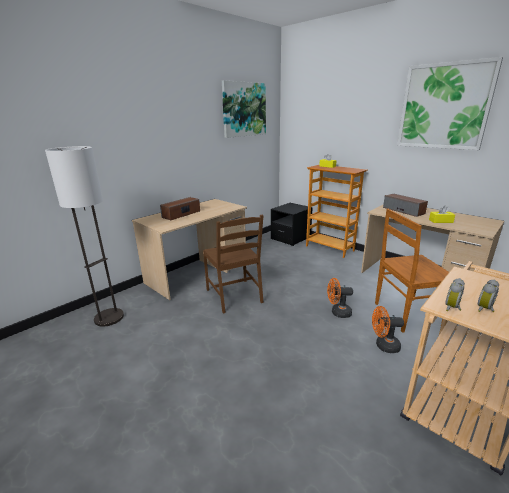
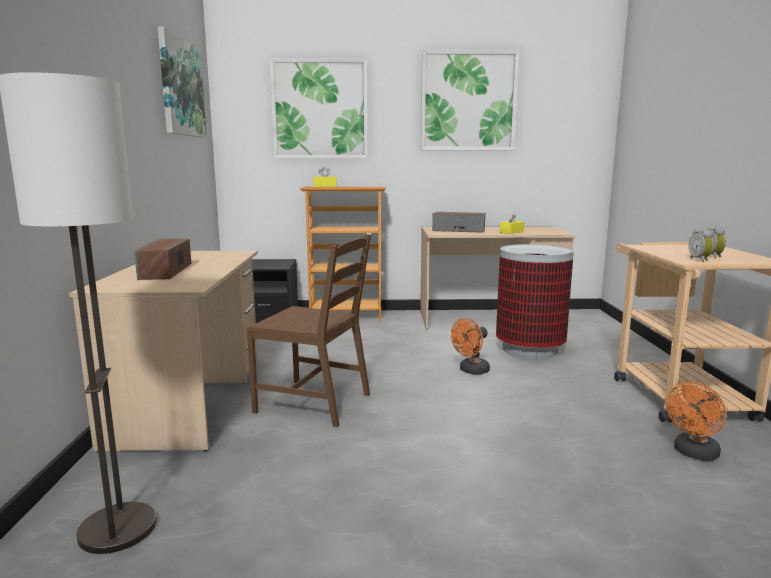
camera: 45 degrees left, 10 degrees down
(335, 114) = (320, 110): none -> picture
(383, 346) = (559, 380): orange fan -> orange fan (693, 453)
(405, 314) = (529, 349): brown chair -> trash can

